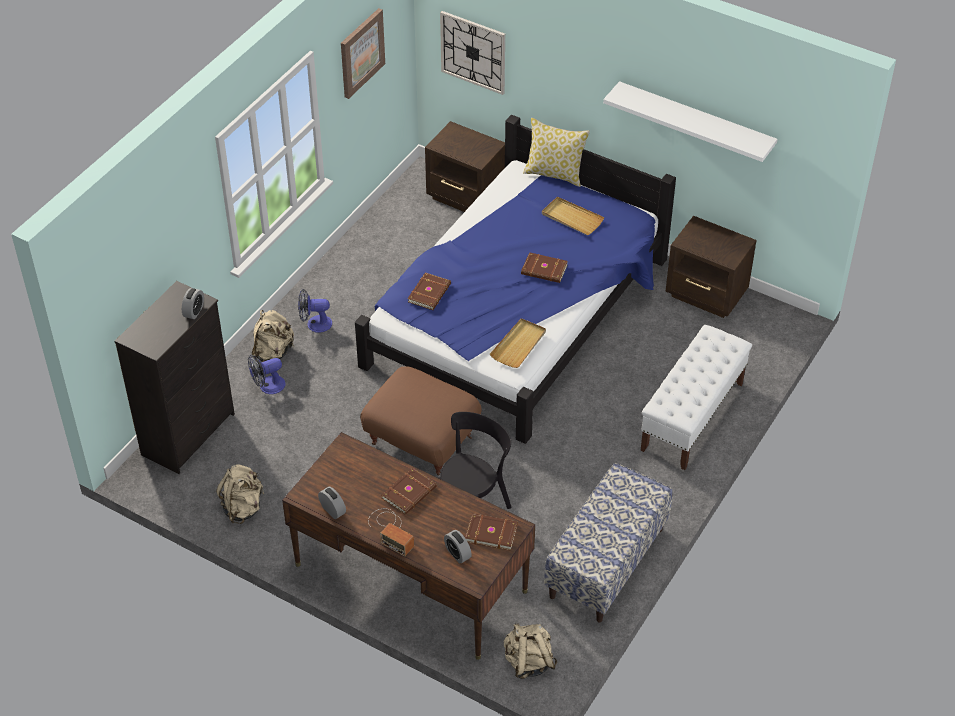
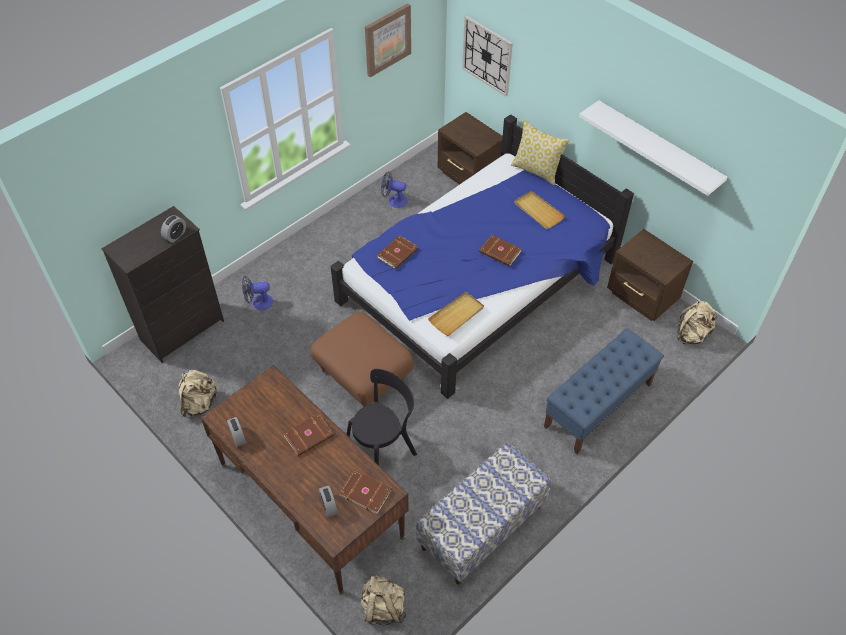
camera: 15 degrees right, 5 degrees up
(273, 352) = (273, 275): beige backpack -> beige backpack (692, 335)
(314, 324) = (314, 258): fan -> fan (394, 200)
(391, 530) = (280, 469): radio -> none
(692, 417) = (598, 405): white bench -> blue bench

